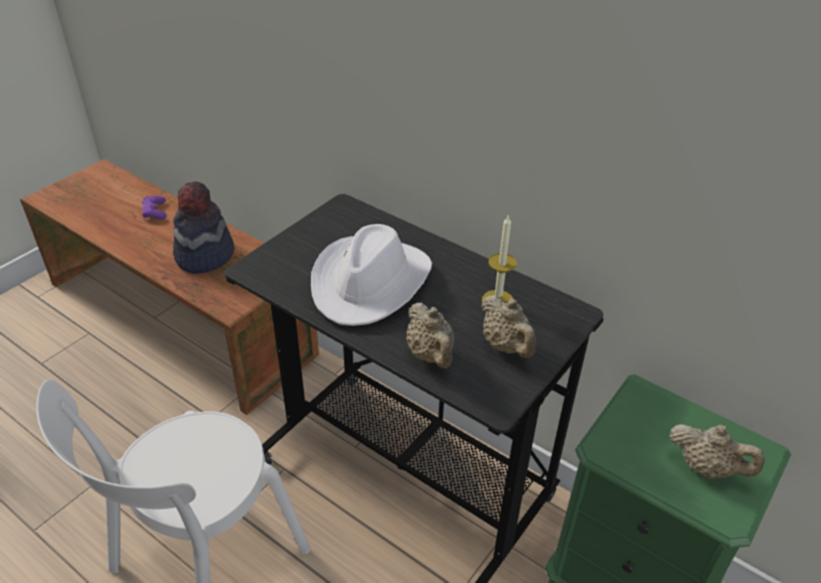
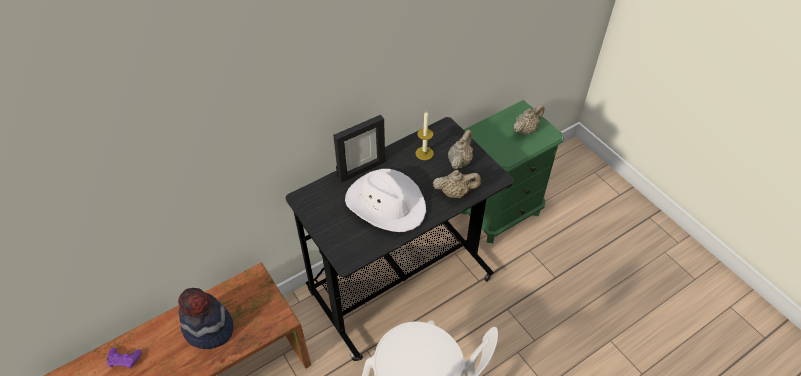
camera: 70 degrees left, 10 degrees up
(424, 244) = (361, 169): none -> picture frame
(506, 346) = (459, 161): beige teapot -> beige teapot turned 60 degrees counterclockwise

